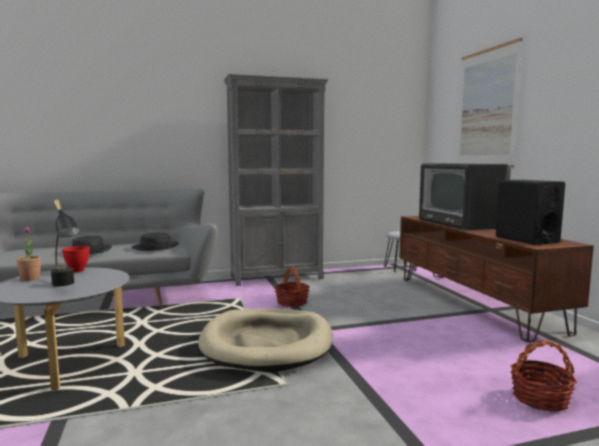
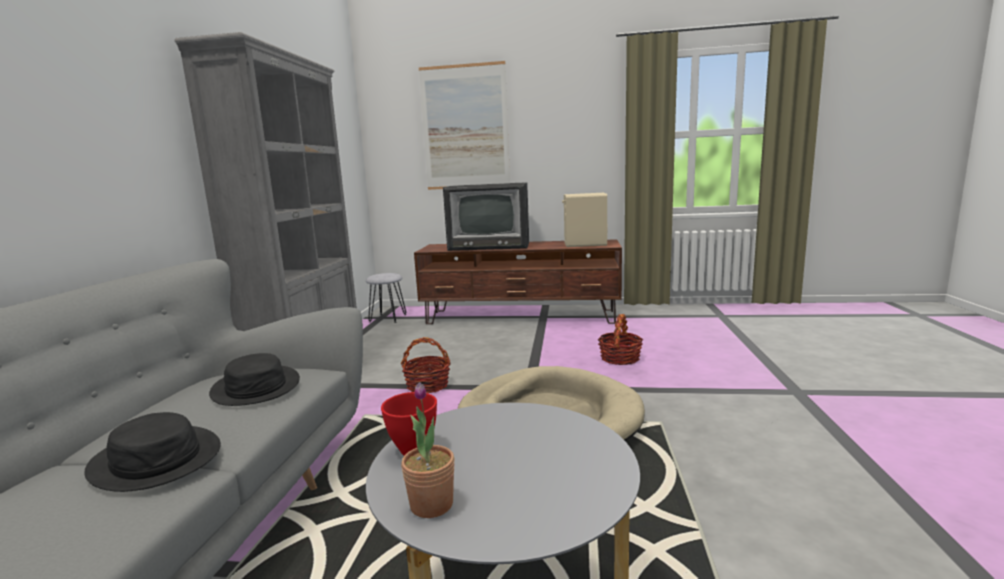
camera: 65 degrees left, 5 degrees up
(66, 285) = (533, 454): black table lamp -> none
(526, 239) = (584, 244): black speaker -> beige speaker
(540, 398) = (705, 343): basket -> basket (620, 358)

